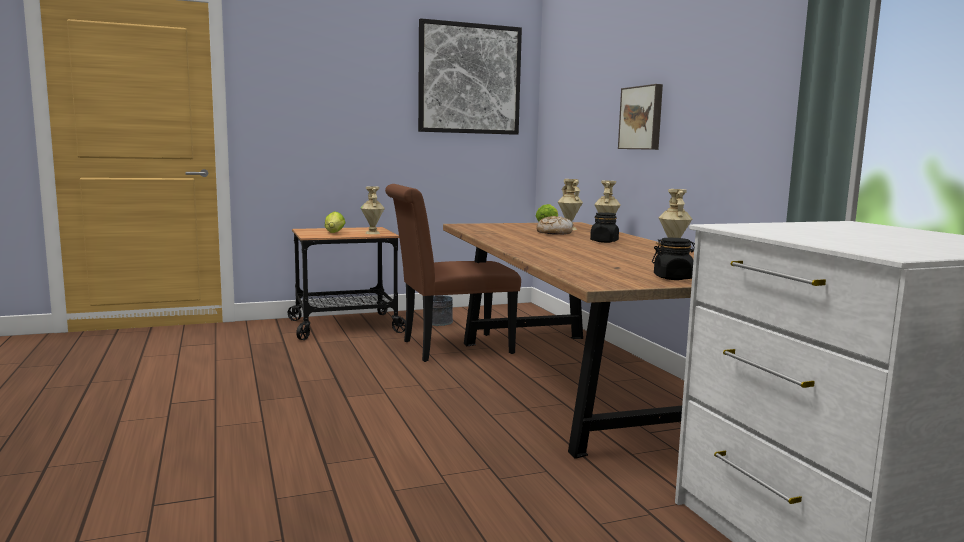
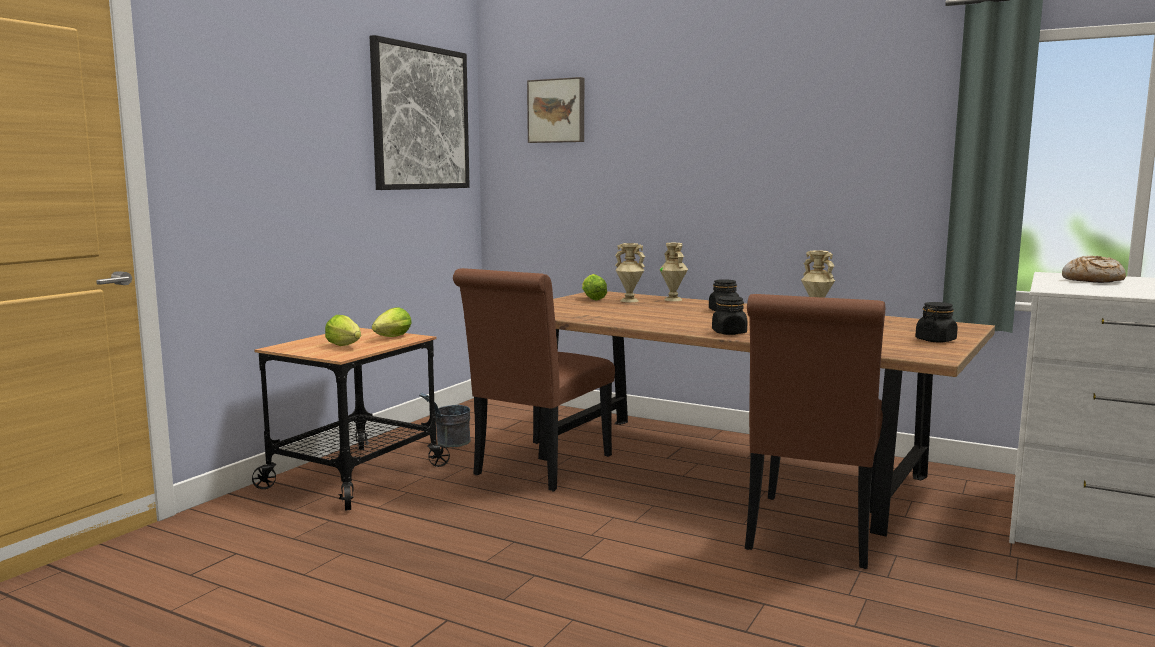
camera: 40 degrees left, 0 degrees up
(373, 233) = (390, 338): beige vase -> lettuce
(518, 437) = (811, 535): none -> brown chair
(528, 250) = (729, 333): none -> black jar
(553, 233) = (642, 308): bread -> bread (1092, 280)
(642, 118) = (698, 173): picture -> picture (557, 111)

